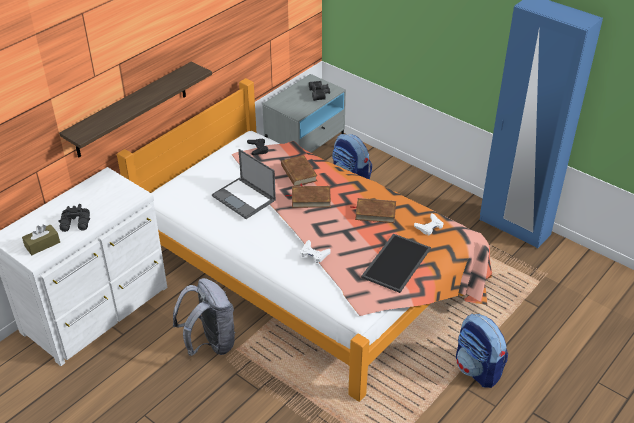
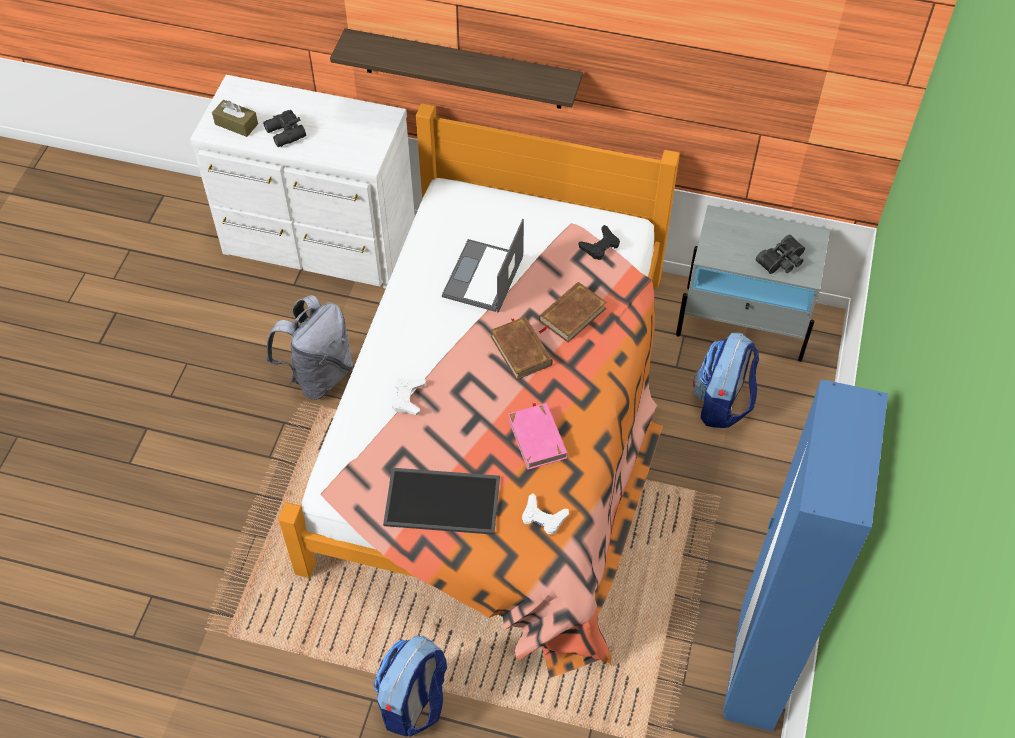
camera: 65 degrees right, 15 degrees up
(375, 212) = (537, 438): brown book -> pink book

